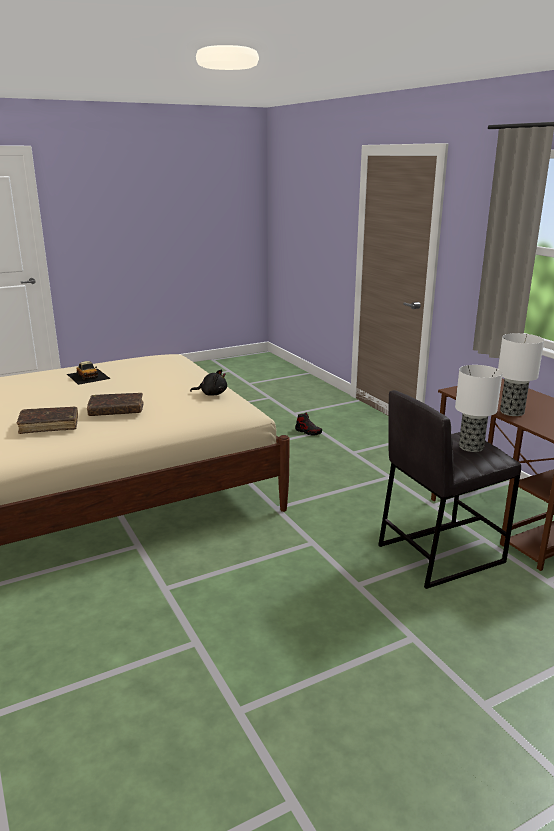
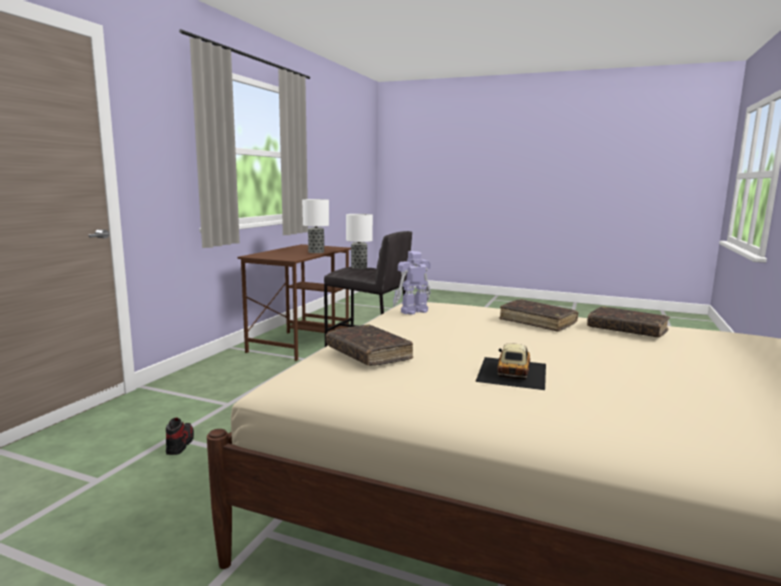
camera: 130 degrees left, 10 degrees down
(163, 365) = (368, 354): none -> brown book
(212, 394) = (413, 311): black plush toy -> toy robot

